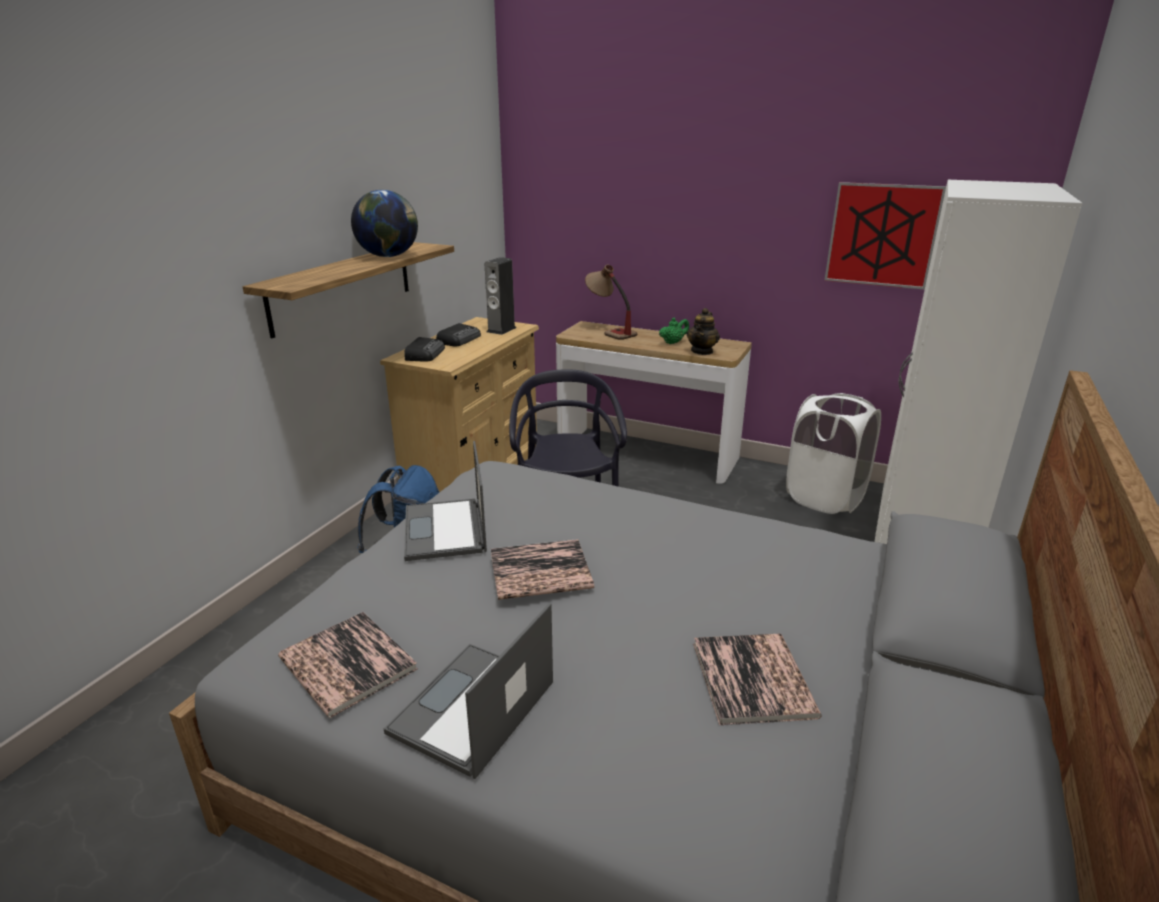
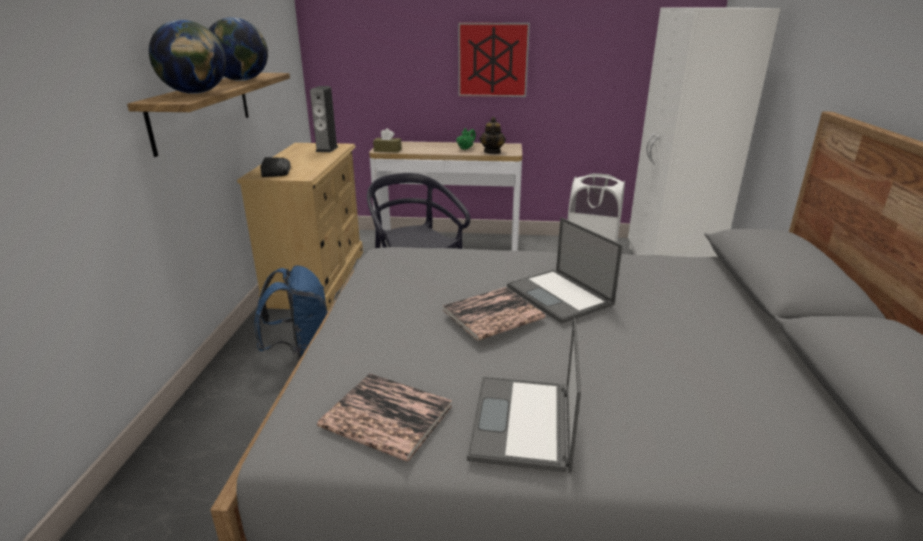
camera: 20 degrees left, 0 degrees up
(319, 275) = (196, 93): none -> globe
(445, 530) = (386, 301): laptop -> laptop (560, 296)
(459, 339) = (296, 158): radio -> none
(578, 335) = (387, 150): none -> brown tissue box
(609, 331) = (410, 146): table lamp -> none
(752, 679) = (701, 354): book -> none
(882, 235) = (611, 53): picture -> picture (493, 60)

